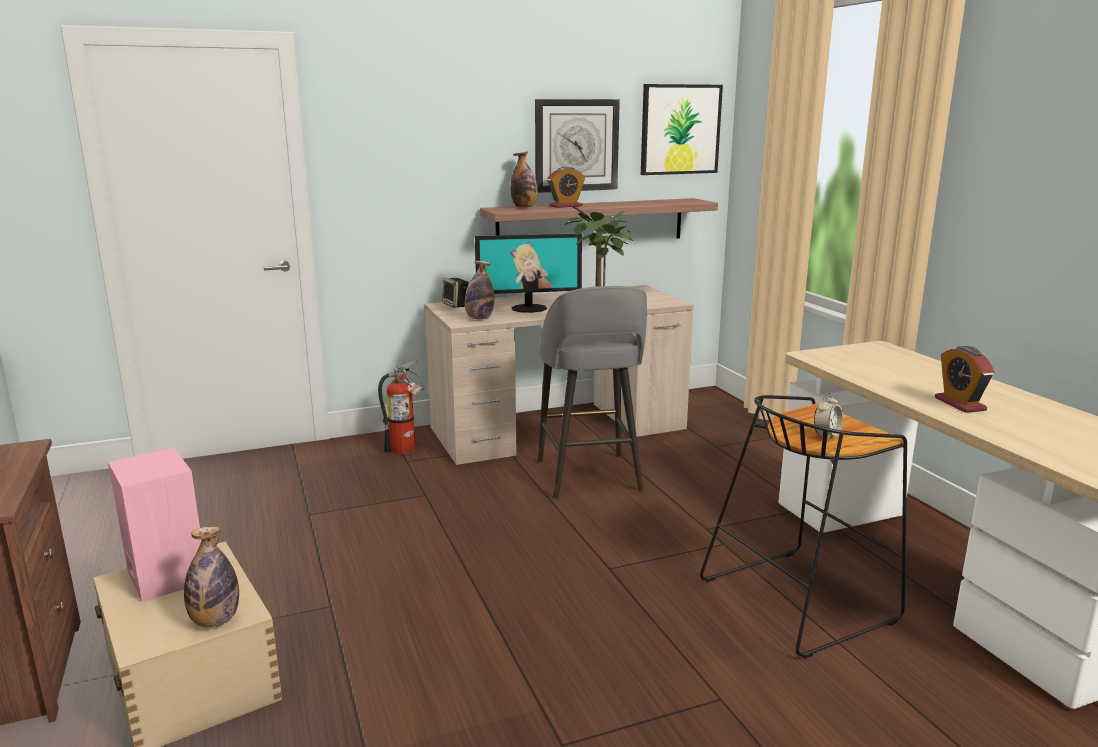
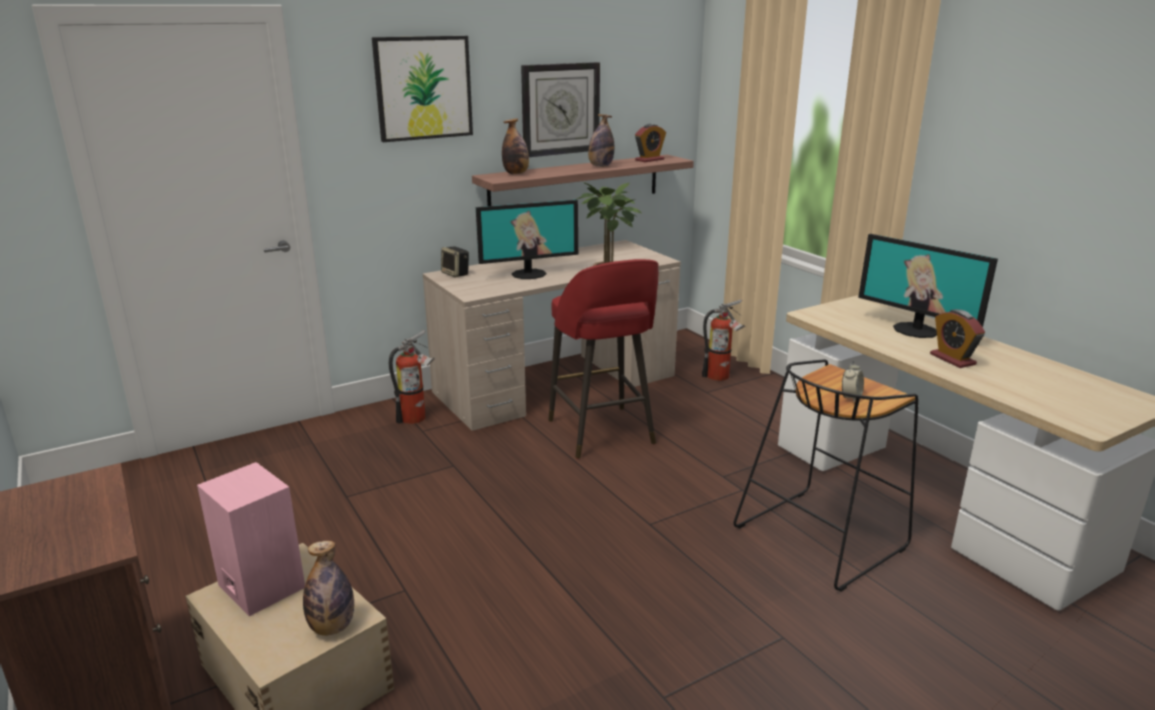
camera: 10 degrees left, 5 degrees up
(479, 318) = (486, 289): bottle -> bottle (600, 166)
(566, 206) = (554, 170): alarm clock -> alarm clock (649, 160)
(589, 477) = (602, 433): grey stool -> red stool
(680, 129) = (654, 89): picture -> picture (423, 88)
(737, 433) = (721, 377): none -> fire extinguisher
(928, 375) = (916, 330): none -> monitor

